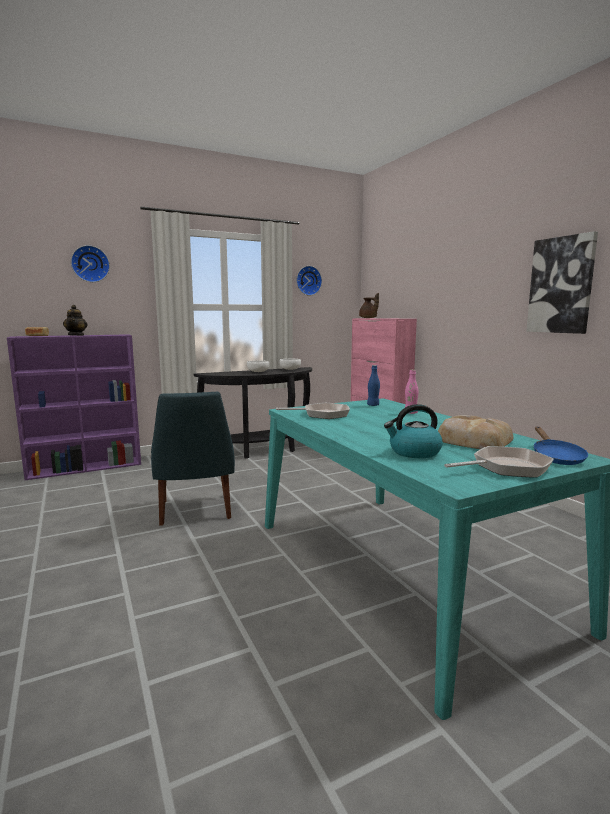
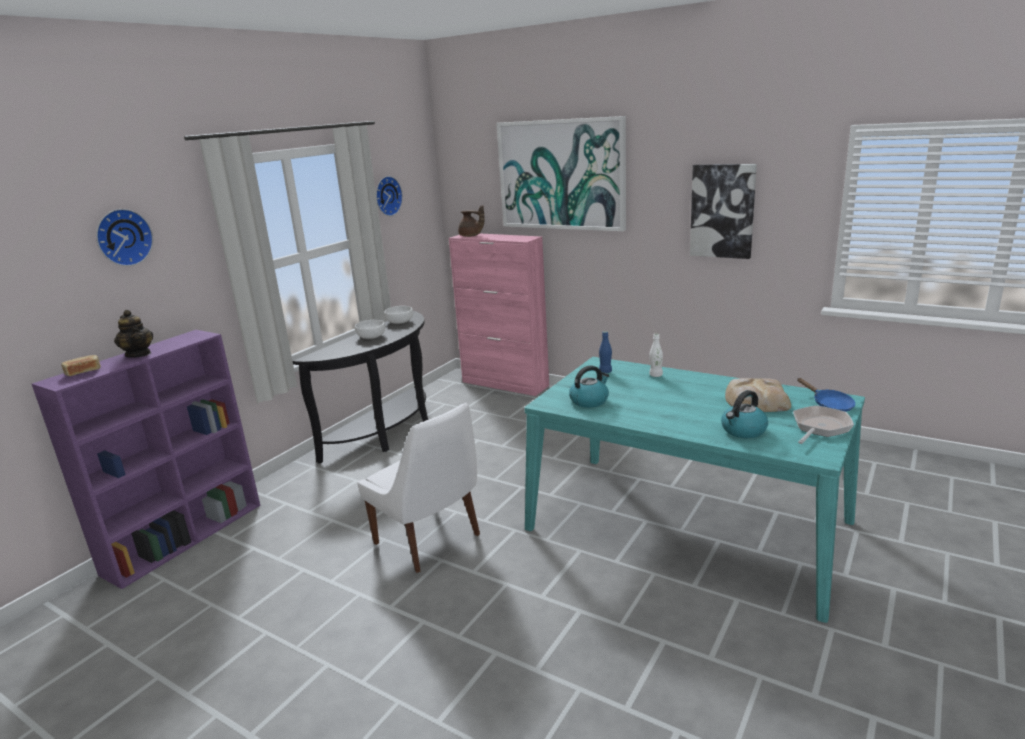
camera: 30 degrees left, 10 degrees up
(195, 511) = (430, 541): blue chair -> white chair
(322, 414) = (589, 401): frying pan -> kettle
(410, 413) = (656, 375): pink bottle -> white bottle
(434, 265) = (561, 175): none -> picture

